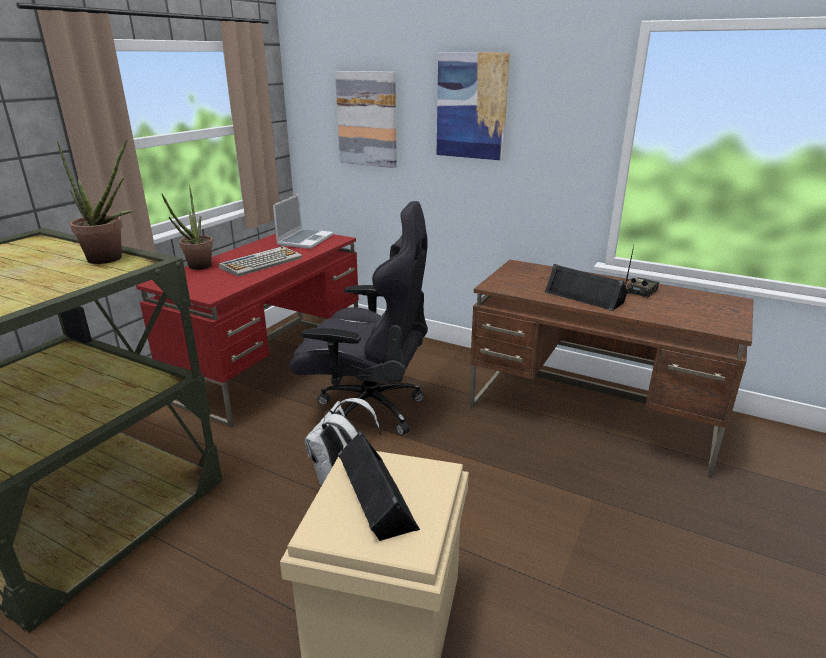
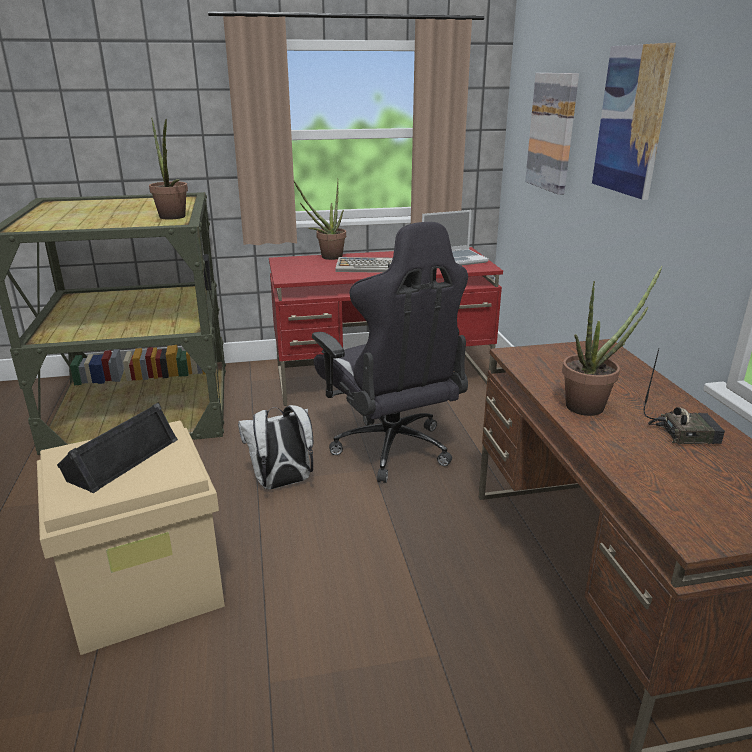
camera: 50 degrees right, 0 degrees up
(585, 296) = (592, 405): black speaker -> potted plant

